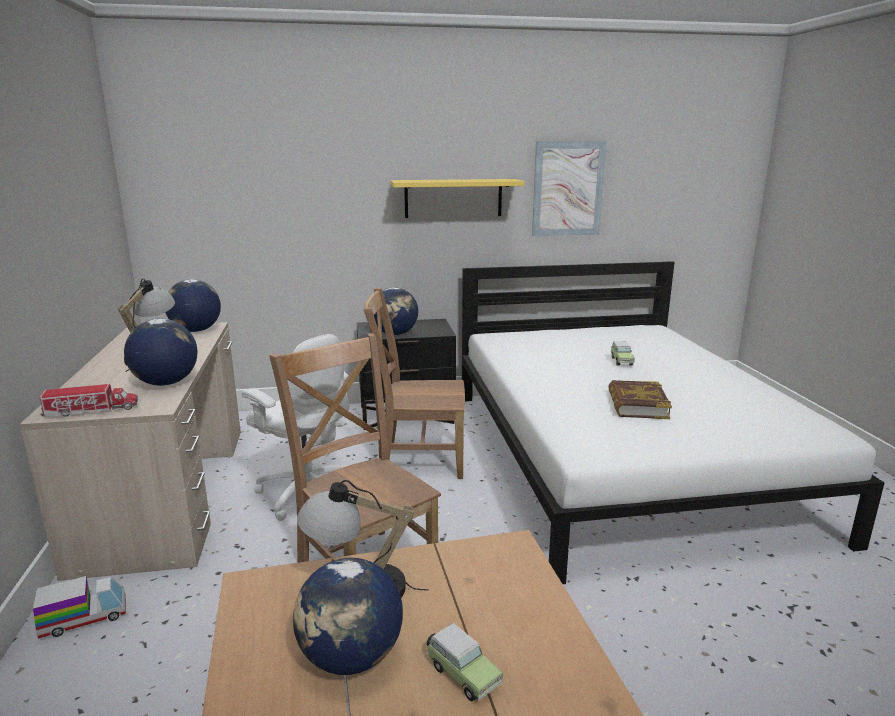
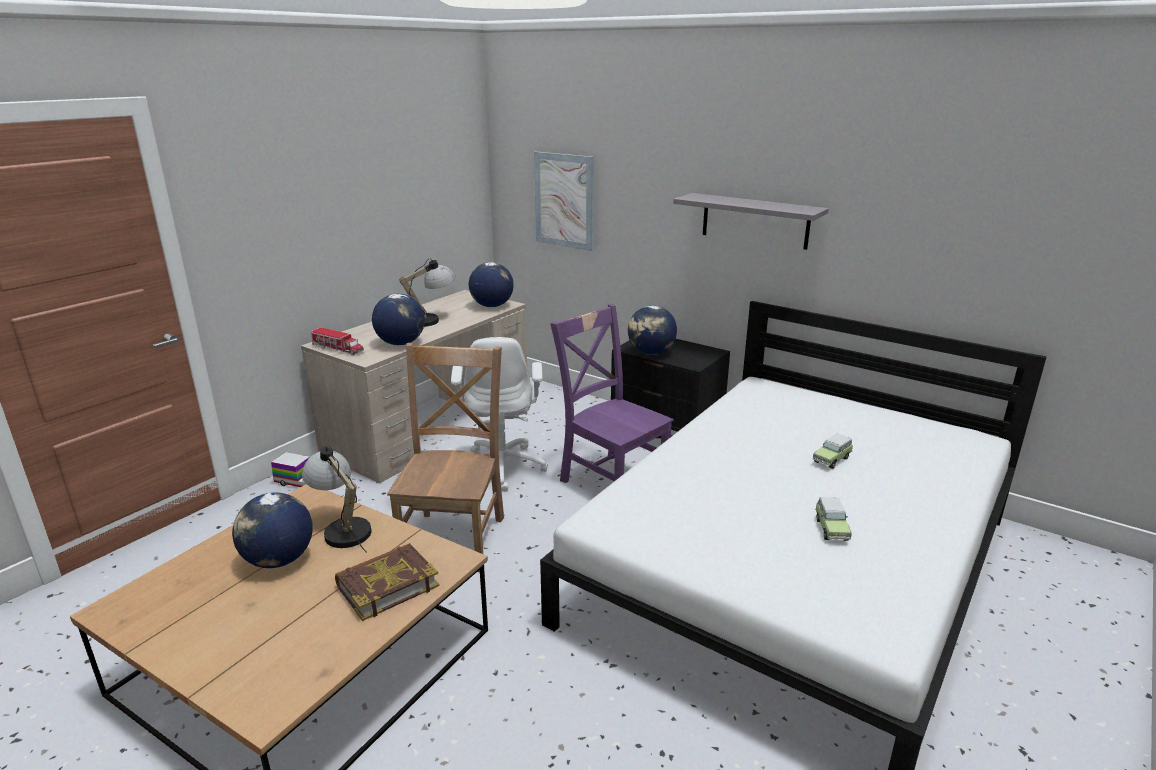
camera: 45 degrees right, 5 degrees up
(418, 460) = (611, 480): brown chair -> purple chair
(453, 198) = (755, 221): yellow shelf -> grey shelf
(462, 674) = (301, 603): toy car -> toy car (831, 528)
(568, 189) = (898, 230): picture -> picture (564, 201)
(637, 405) = (741, 507): book -> book (387, 586)

